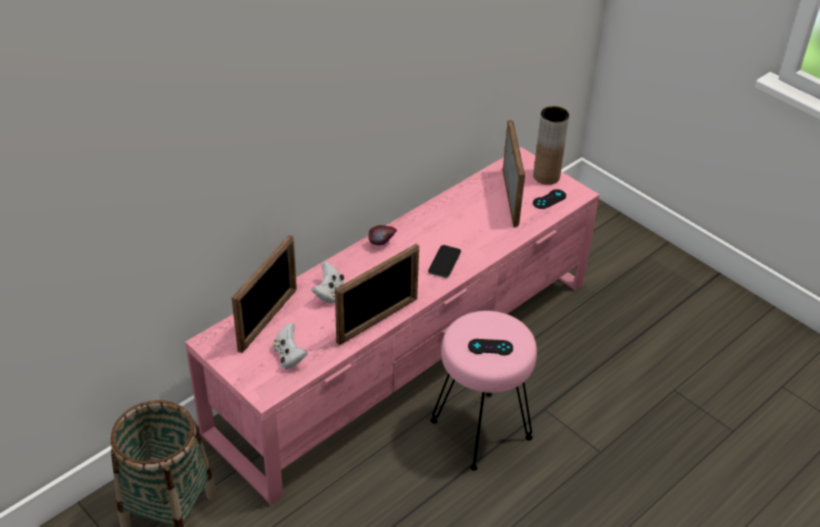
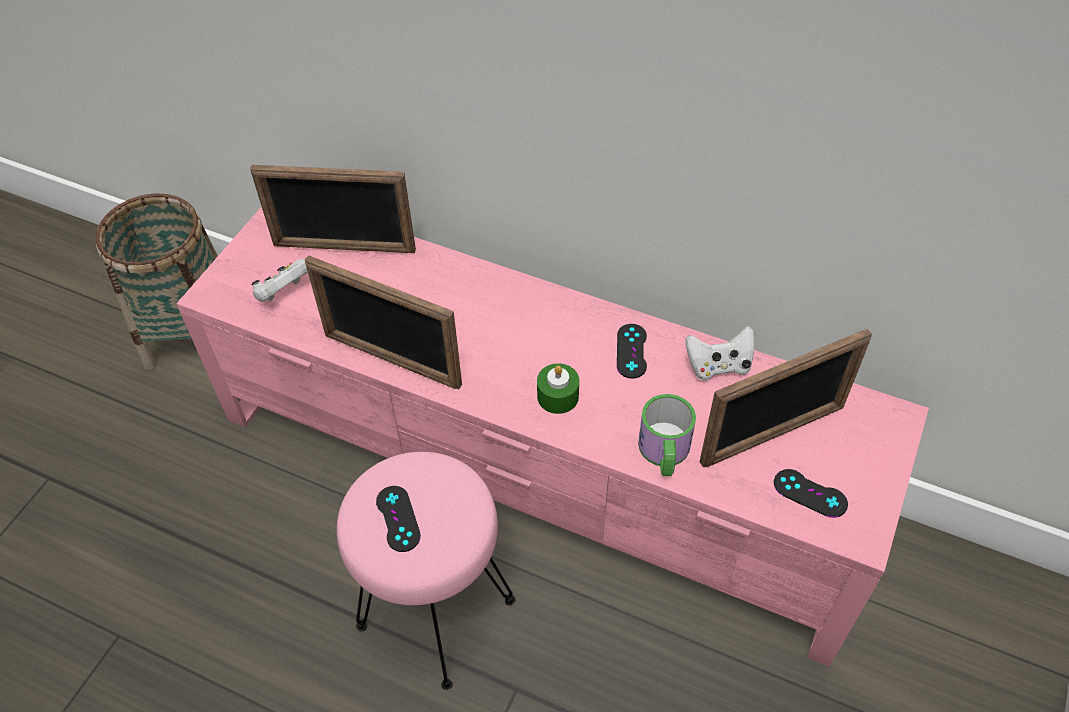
camera: 70 degrees right, 10 degrees up
(329, 293) = (423, 288): white game controller -> white game controller (718, 366)
(382, 244) = (556, 309): apple -> none
(430, 226) = (631, 351): none -> black game controller
(444, 262) = (558, 396): phone -> green candle
(502, 237) = (664, 453): none -> mug
(546, 176) = (872, 470): brown vase -> none

